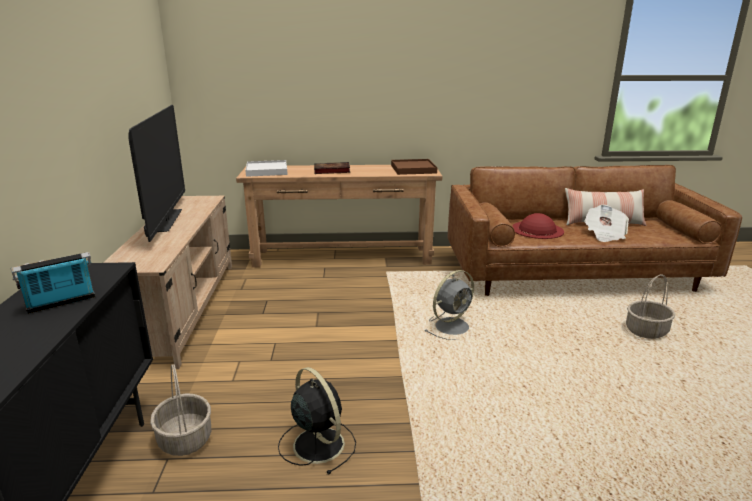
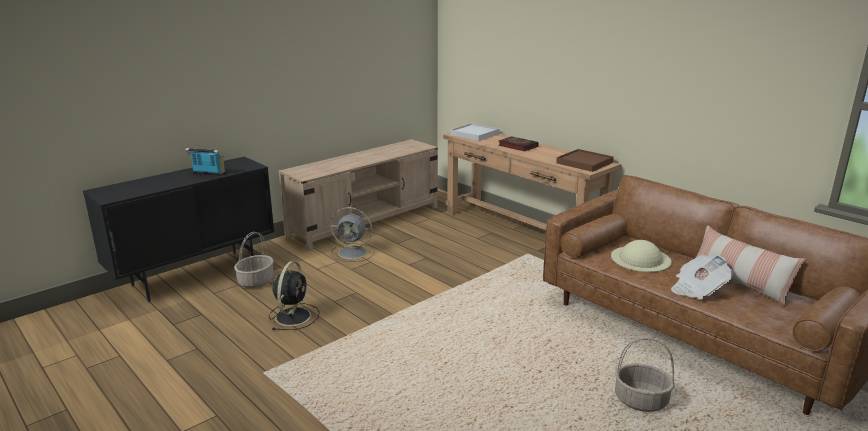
camera: 50 degrees right, 0 degrees up
(168, 220) = (369, 154): television -> none
(453, 326) = (489, 309): grey fan -> grey fan (354, 253)
(537, 229) = (640, 258): red hat -> beige hat

